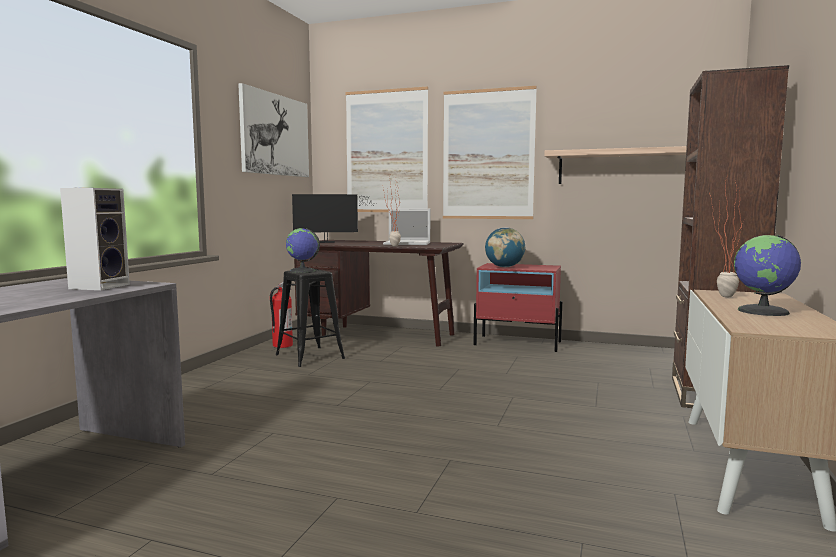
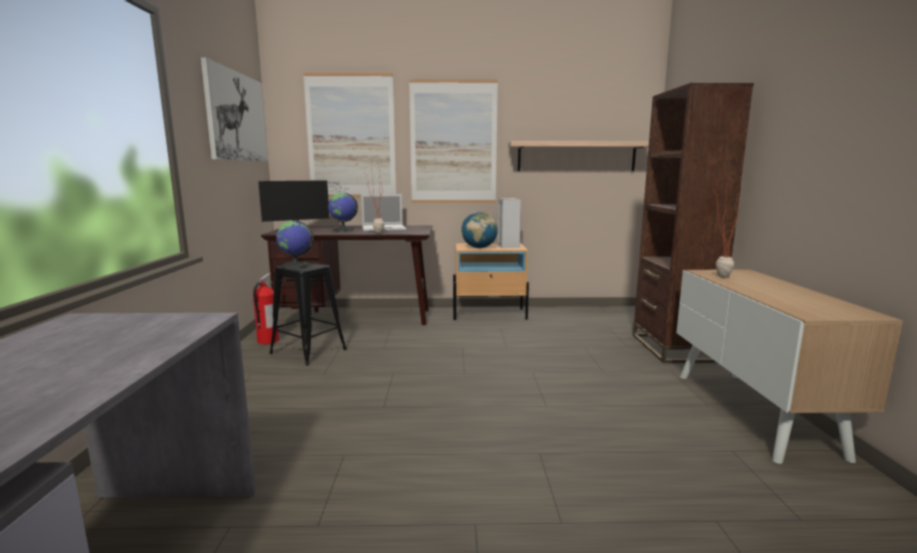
camera: 20 degrees left, 5 degrees up
(100, 286) = (144, 329): speaker -> speaker (507, 246)
(518, 343) = (489, 314): red nightstand -> beige nightstand
(763, 311) = (779, 292): globe -> globe (343, 230)

